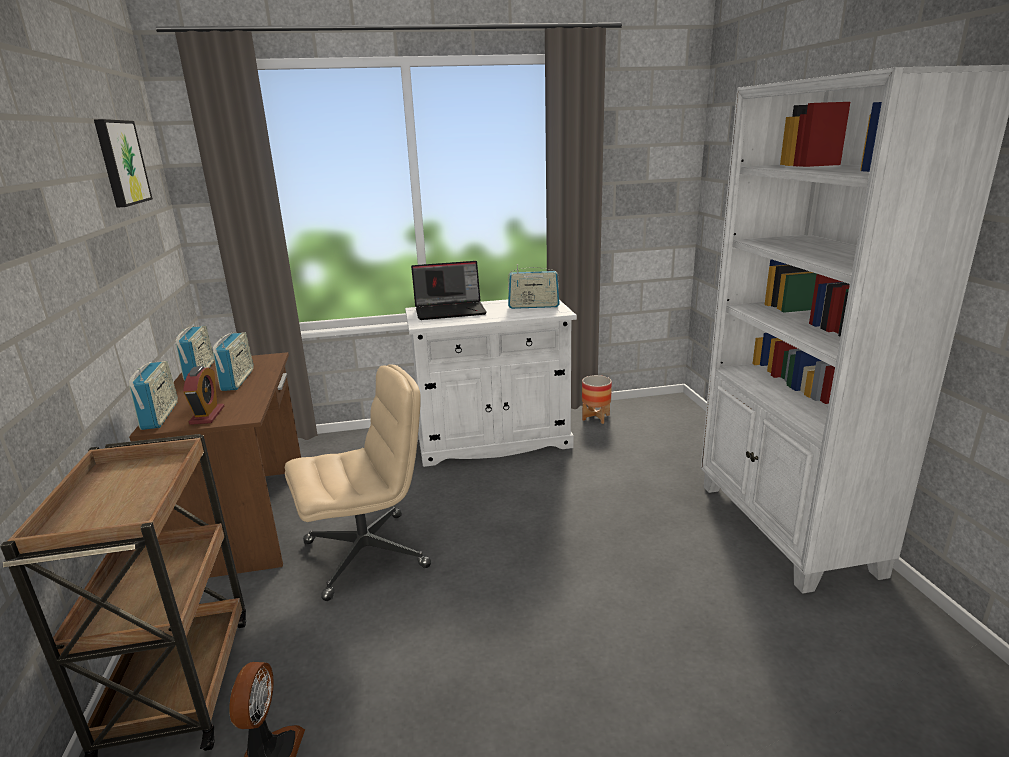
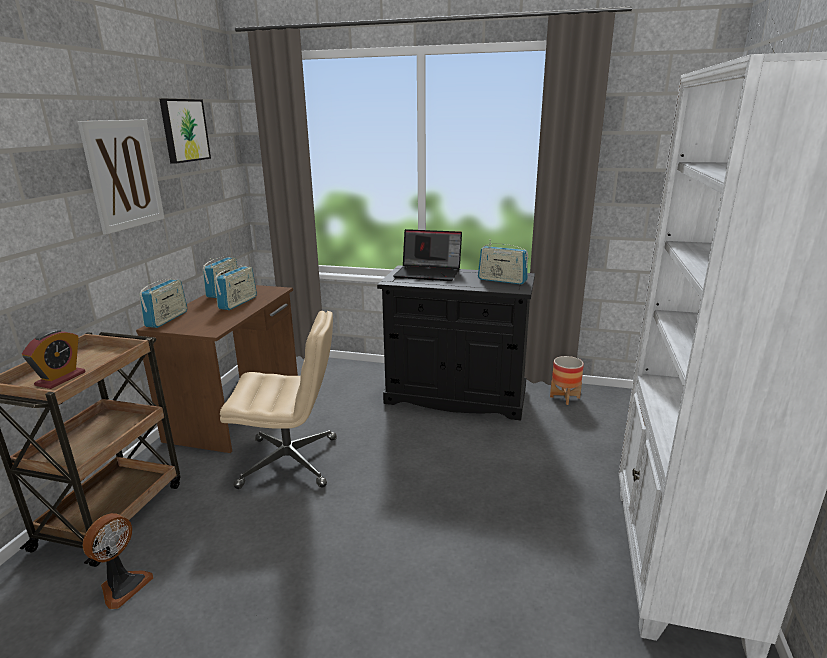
camera: 25 degrees right, 0 degrees up
(79, 225) = (124, 175): none -> picture
(207, 415) = (192, 325): alarm clock -> alarm clock (60, 379)
(493, 441) = (455, 396): white cabinet -> black cabinet

